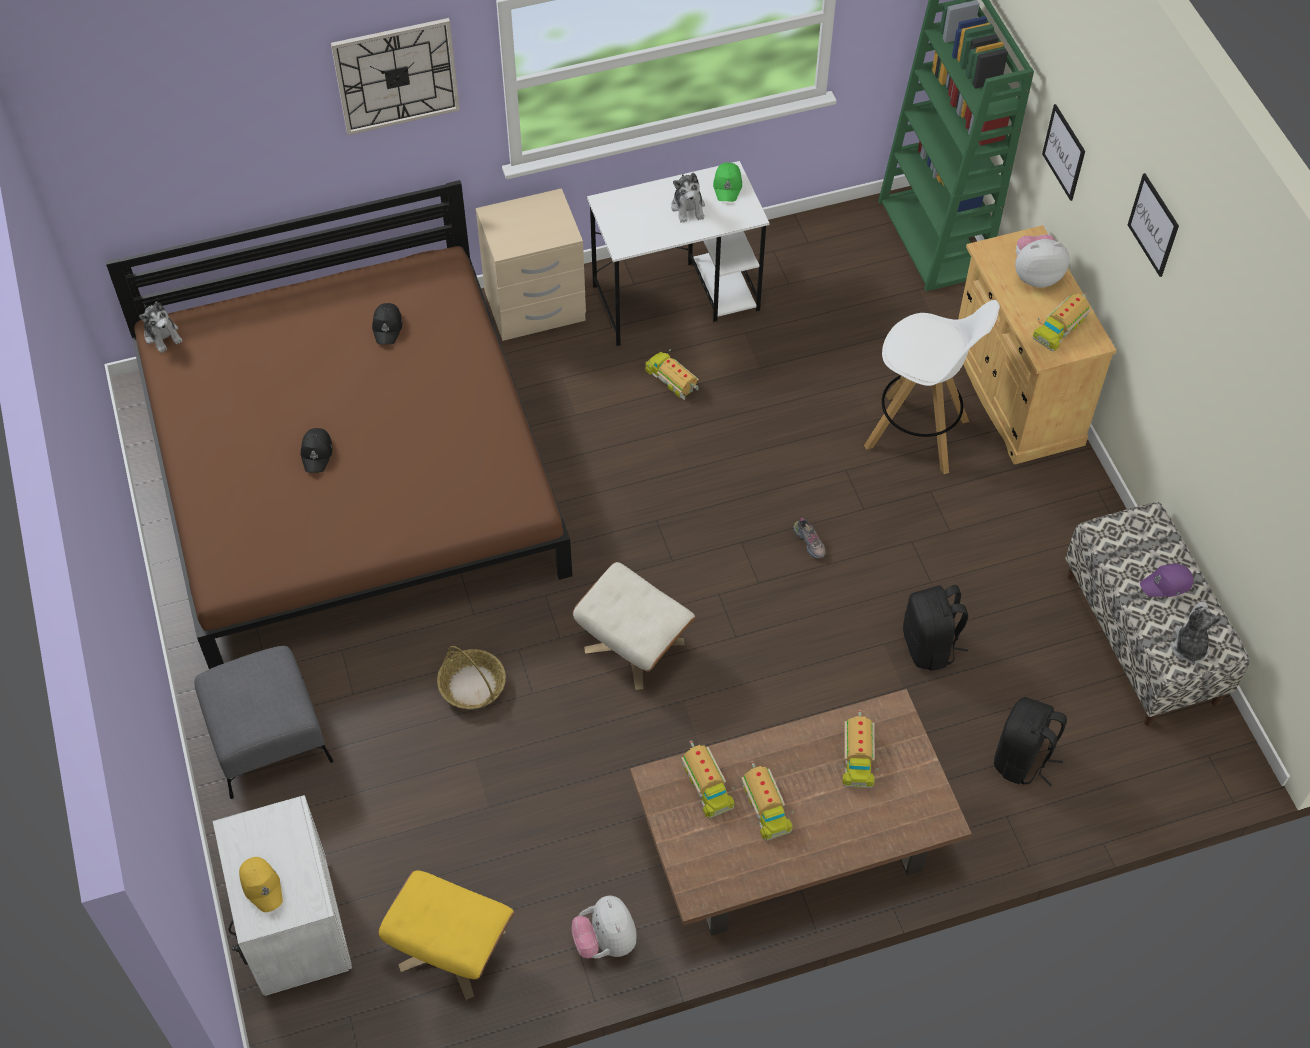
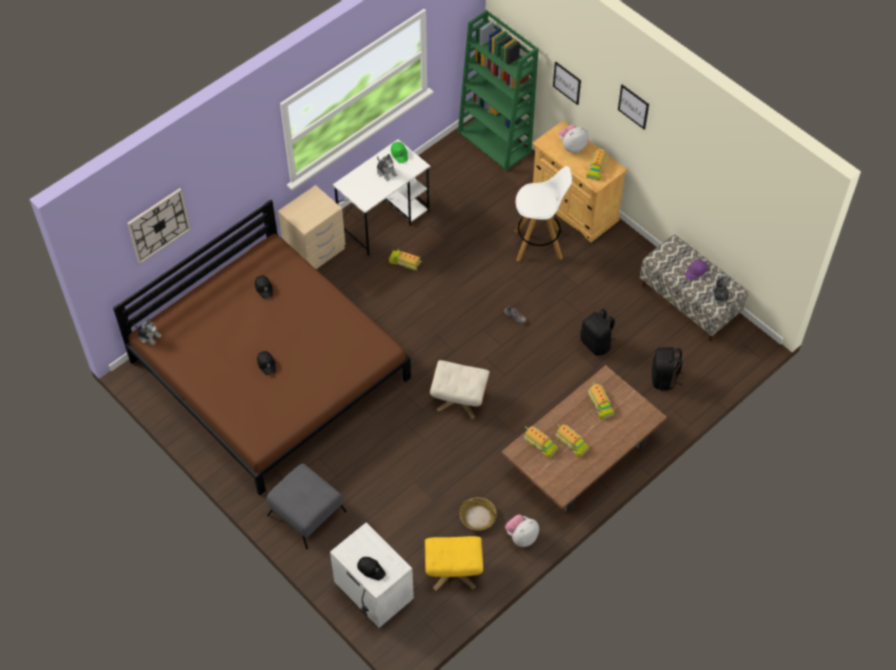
camera: 25 degrees left, 0 degrees up
(262, 885) = (371, 569): yellow cap -> black cap
(396, 75) = (239, 158): wall clock -> wall clock (158, 225)
(472, 685) = (392, 448): basket -> basket (477, 517)
(605, 941) = (521, 537): plush toy -> plush toy turned 90 degrees clockwise

